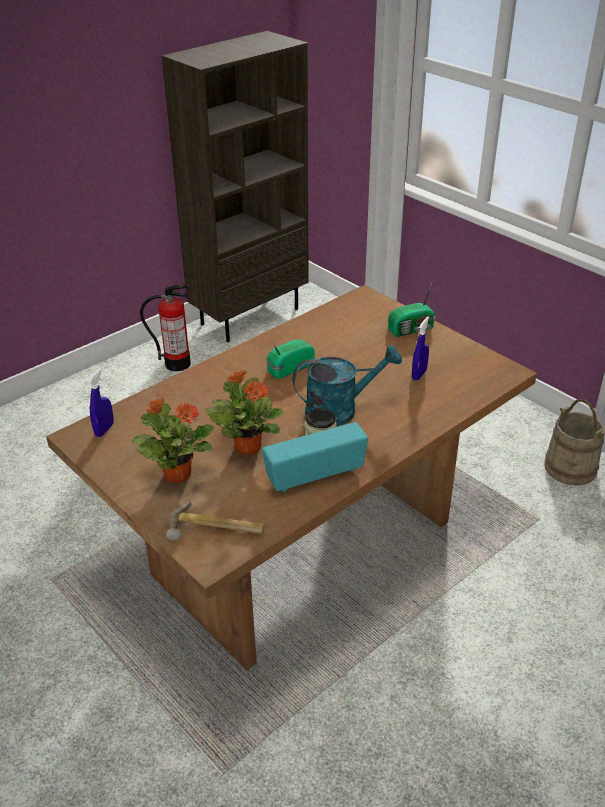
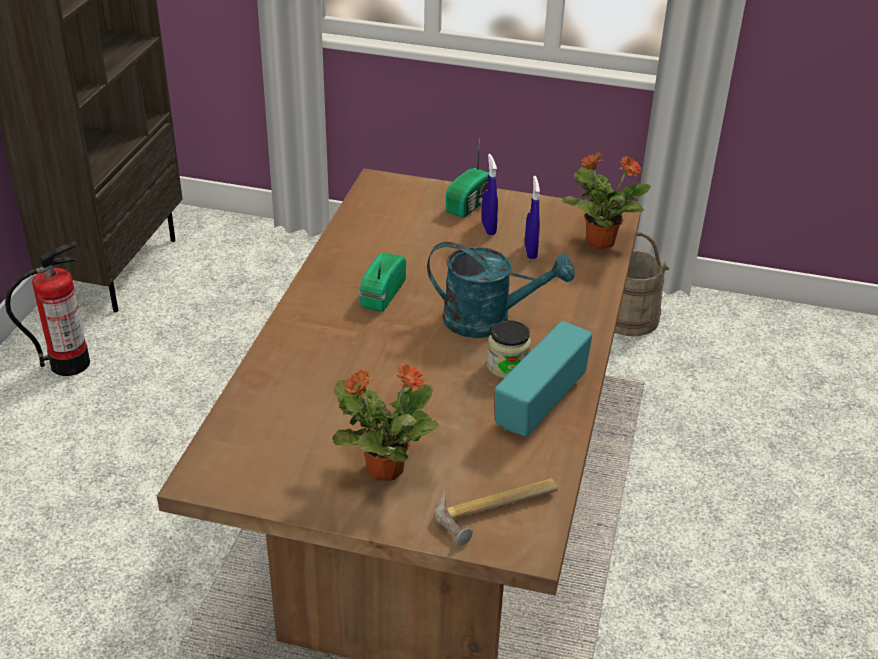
camera: 35 degrees left, 0 degrees up
(104, 429) = (230, 455): blue spray bottle -> blue spray bottle (488, 228)
(247, 446) = (431, 402): potted plant -> potted plant (599, 241)
(340, 410) = (489, 320): turquoise watering can -> turquoise watering can turned 60 degrees clockwise

